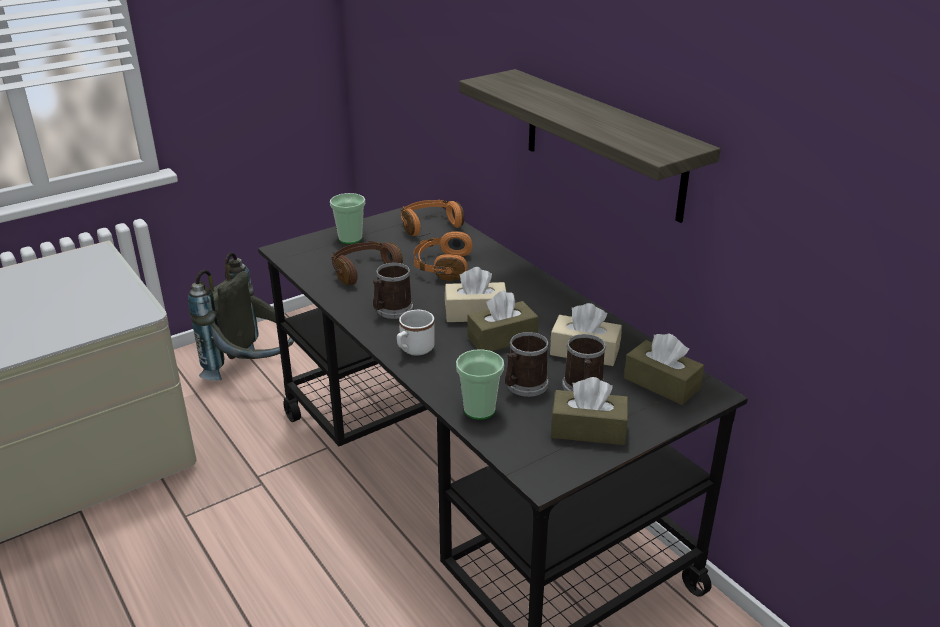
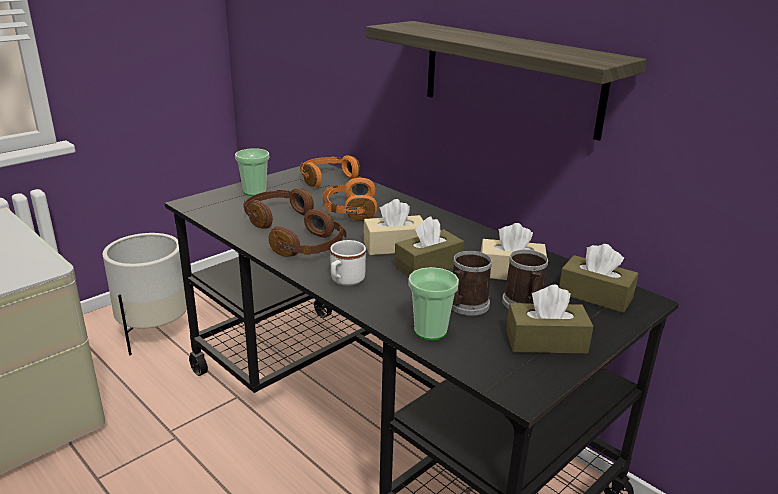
camera: 10 degrees left, 5 degrees down
(254, 372) = (155, 333): grey backpack -> white planter
(391, 311) = (312, 248): mug -> brown headphones

